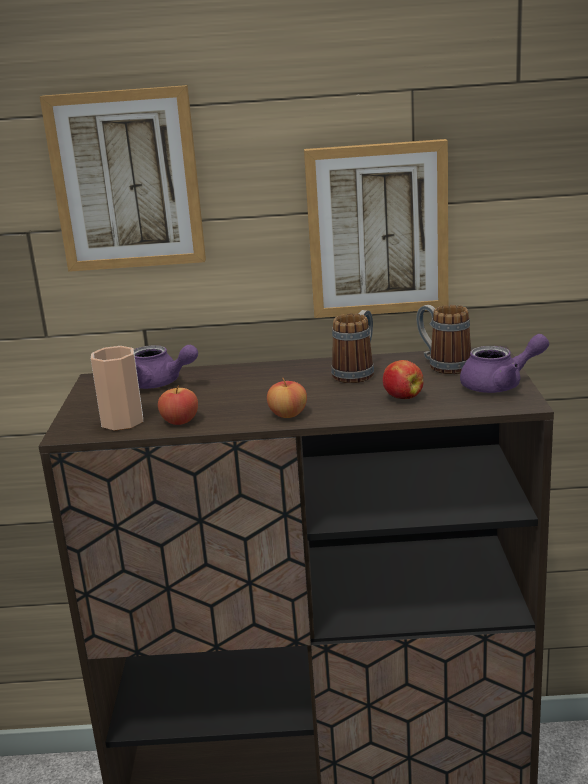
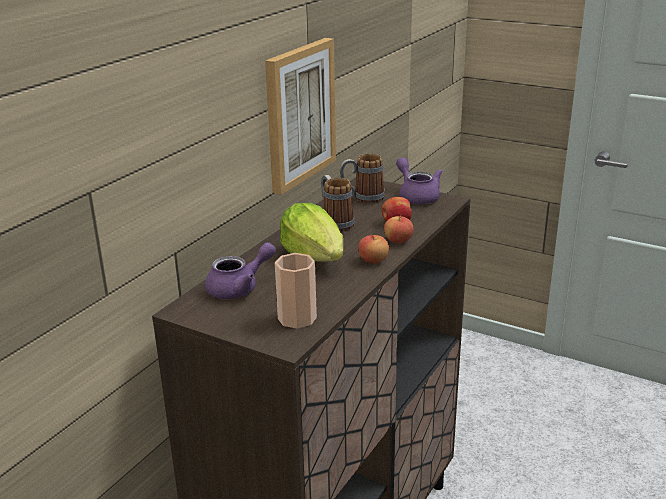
camera: 60 degrees left, 5 degrees up
(127, 180) = (167, 115): picture -> none
(180, 421) = (330, 297): apple -> apple (398, 241)
(262, 389) = (315, 257): none -> lettuce
(500, 385) = (417, 196): purple teapot -> purple teapot turned 45 degrees counterclockwise

